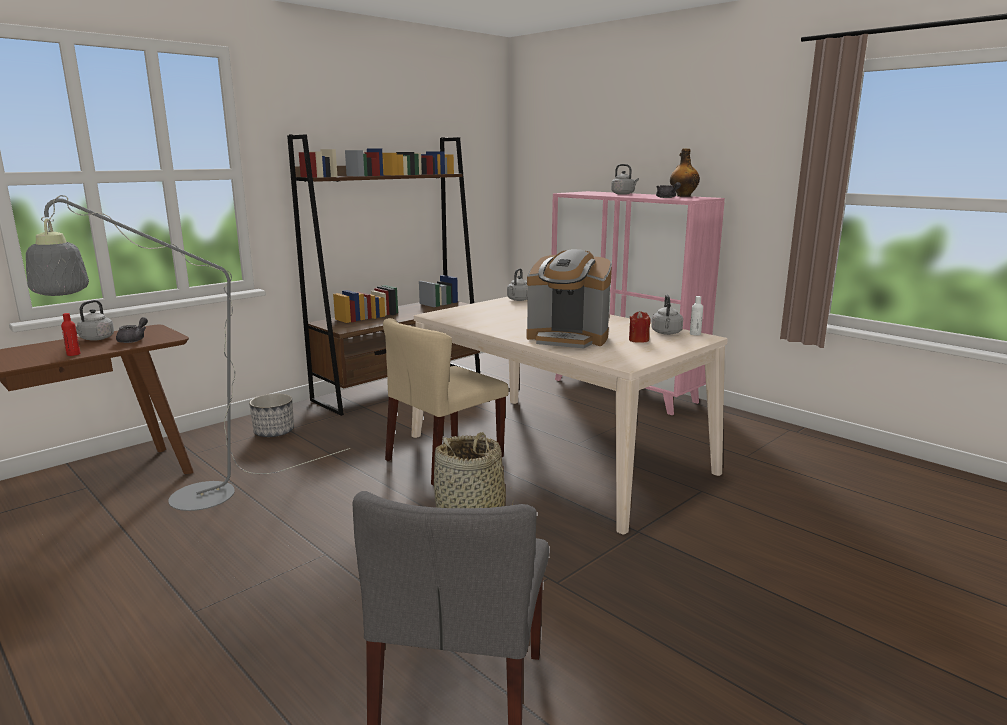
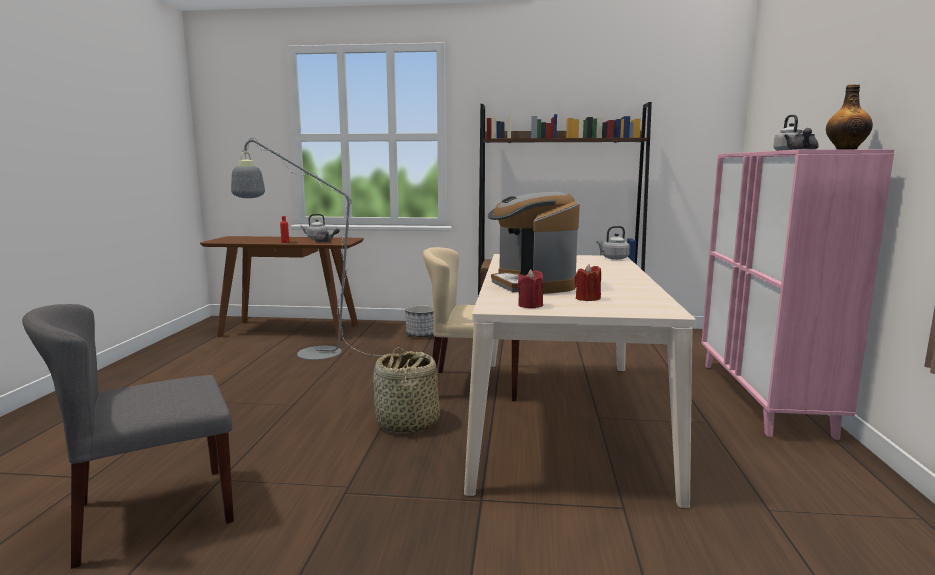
camera: 50 degrees right, 5 degrees down
(634, 355) = (530, 305): none -> red candle
(666, 333) = (641, 301): grey kettle -> none
(695, 334) = (670, 308): white bottle -> none

